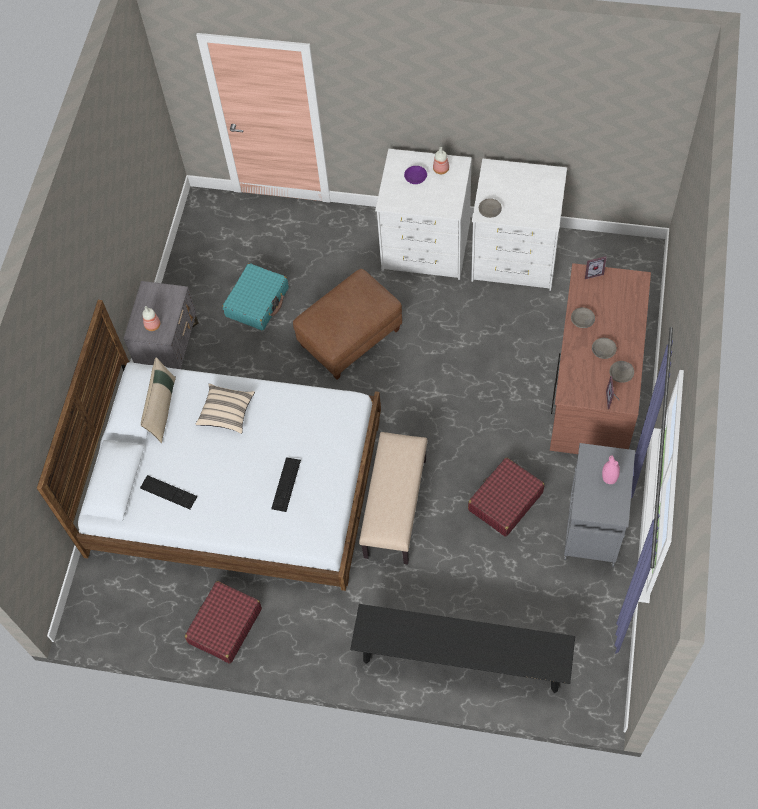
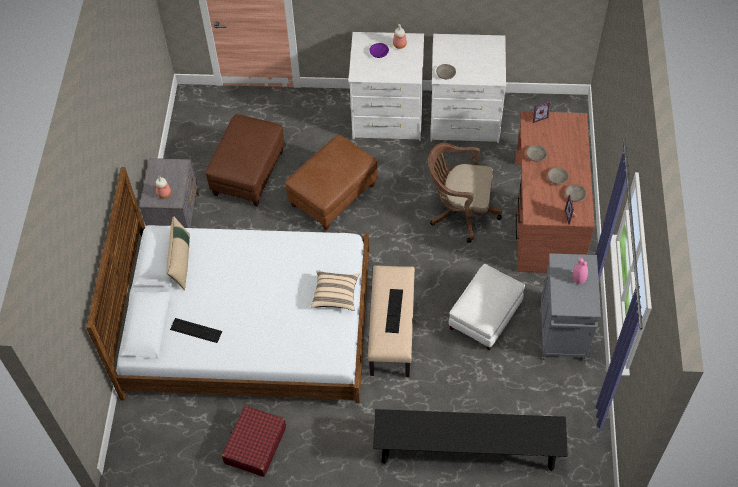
camera: 10 degrees left, 5 degrees down
(226, 413) = (239, 260): beige pillow -> beige pillow (335, 295)
(257, 302) = (248, 173): turquoise suitcase -> brown ottoman
(286, 484) = (299, 314): keyboard -> keyboard (394, 310)
(493, 371) = (460, 212): none -> brown office chair
(505, 501) = (485, 317): red suitcase -> white ottoman

